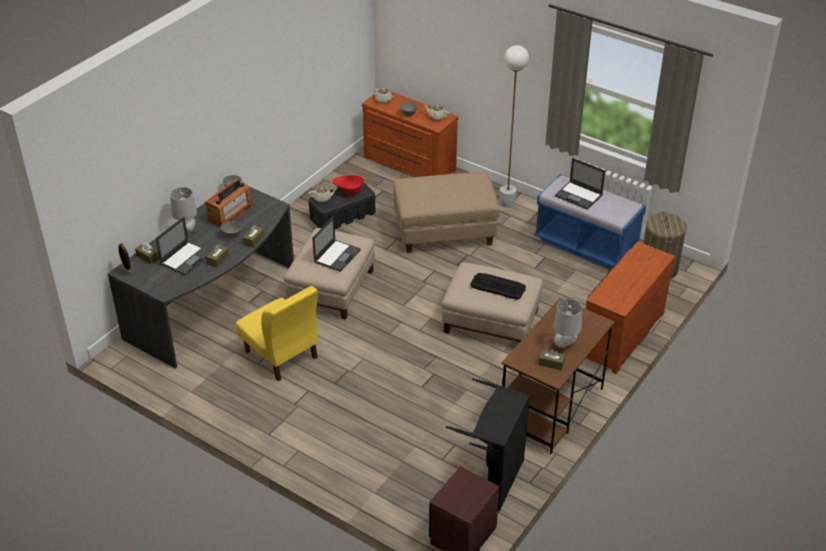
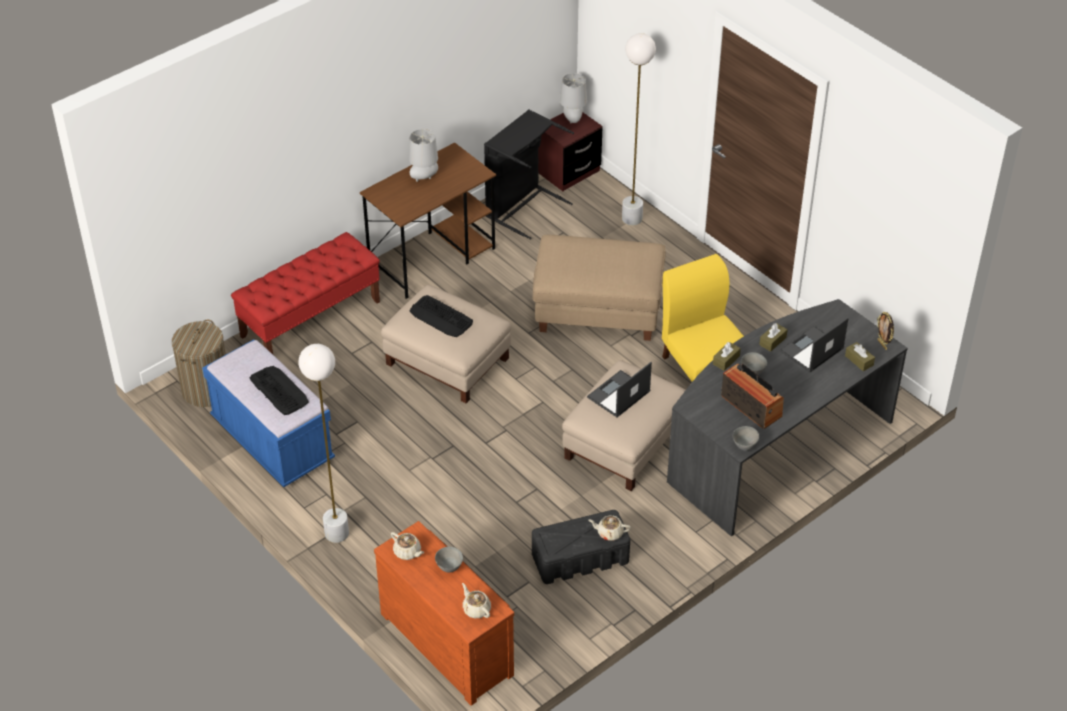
camera: 165 degrees left, 5 degrees up
(187, 230) = (810, 391): grey table lamp -> grey table lamp (573, 120)
(230, 213) = (751, 406): radio -> radio turned 90 degrees clockwise
(349, 191) = (568, 539): red bowl -> none
(379, 489) = (632, 218): none -> white floor lamp
(445, 231) = (446, 501): beige ottoman -> beige ottoman (597, 311)
(551, 363) = (448, 164): brown tissue box -> none
(579, 196) = (279, 390): laptop -> keyboard
(620, 334) = (311, 319): brown dresser -> red bench

